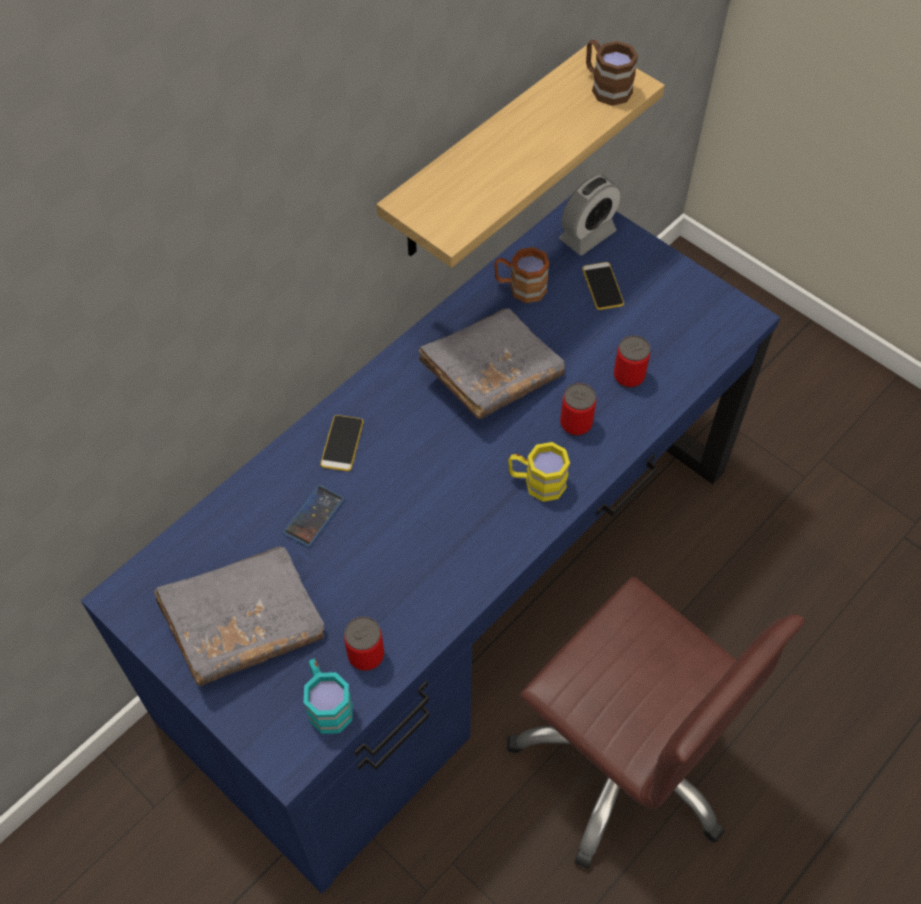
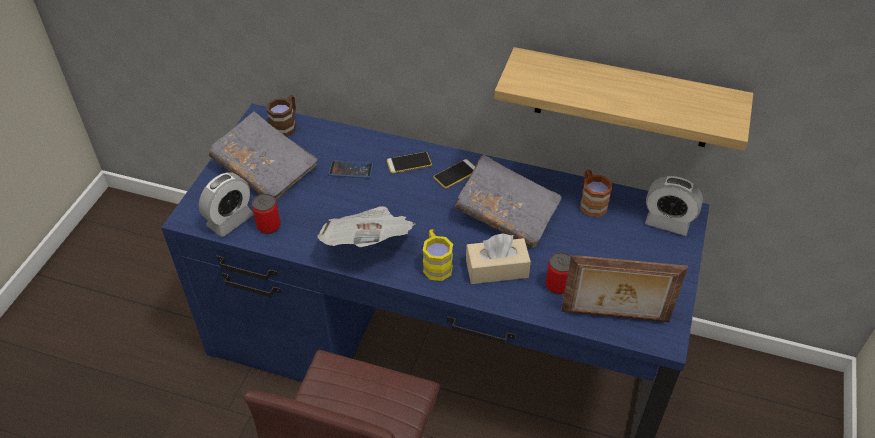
camera: 65 degrees right, 10 degrees down
(327, 703) = (230, 220): turquoise mug -> alarm clock
(463, 544) = (368, 243): none -> newspaper
(576, 423) = (497, 269): can -> beige tissue box
(602, 286) = (627, 245): phone -> phone (456, 174)
(605, 86) = (713, 112): brown mug -> brown mug (286, 125)
(697, 346) = (615, 317): none -> picture frame

